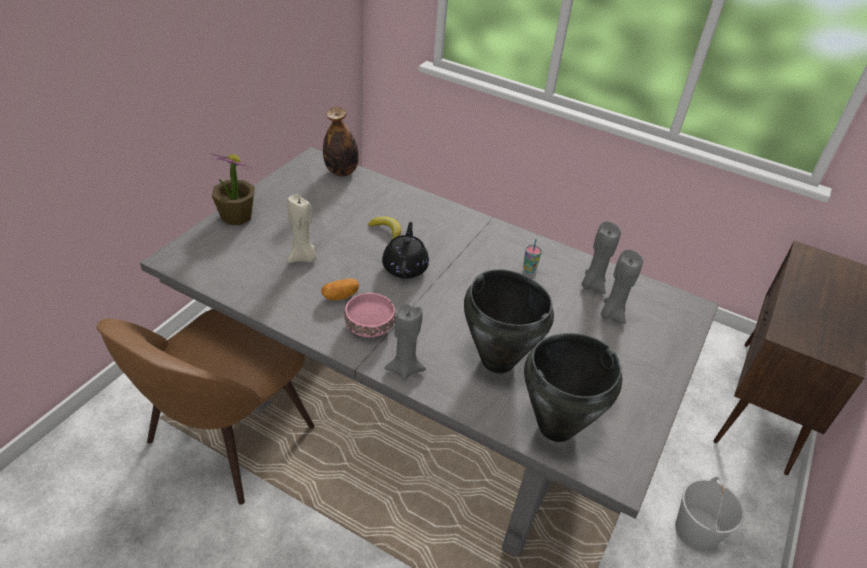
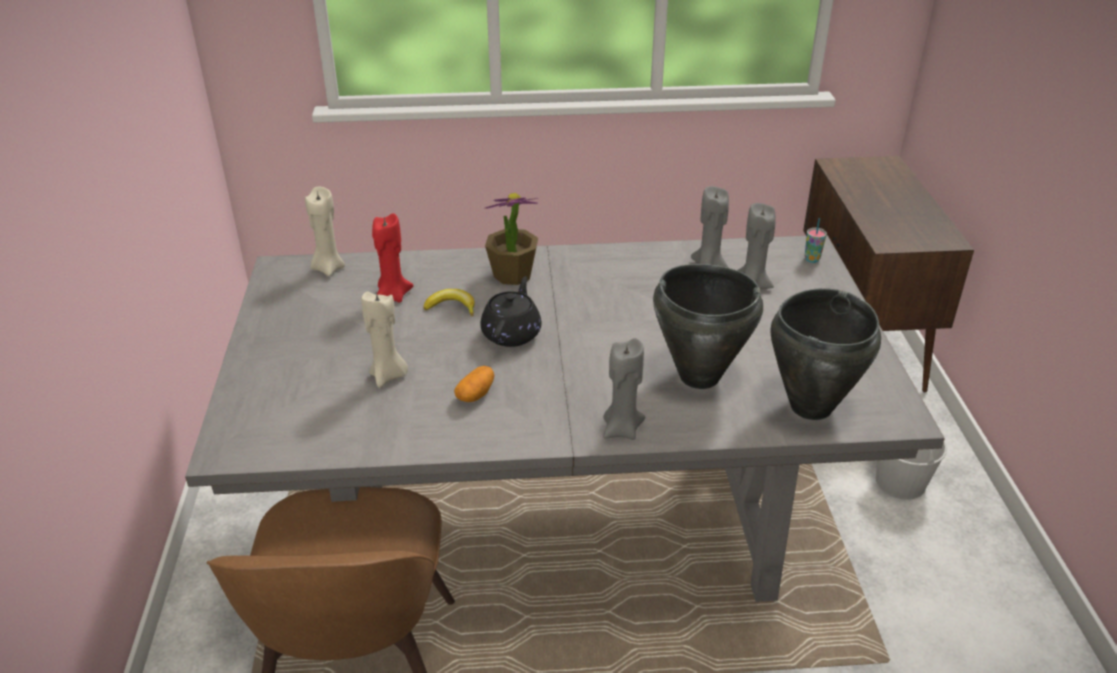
camera: 30 degrees left, 5 degrees down
(236, 216) = (253, 369): potted plant -> potted plant (512, 275)
(341, 172) = (328, 268): bottle -> beige candle
(360, 207) = (392, 295): none -> red candle
(368, 325) = (538, 408): pink bowl -> none
(405, 267) = (512, 333): black teapot -> black teapot turned 45 degrees clockwise
(529, 269) = (636, 279): cup -> cup (812, 259)

